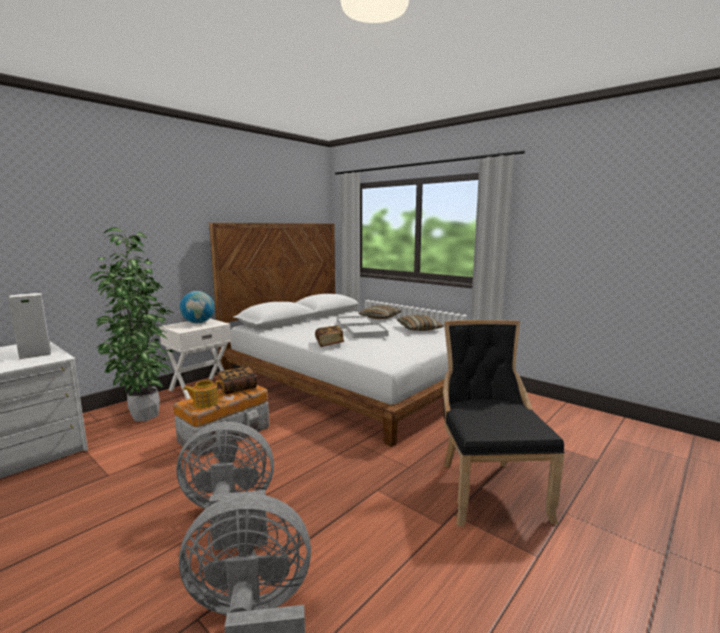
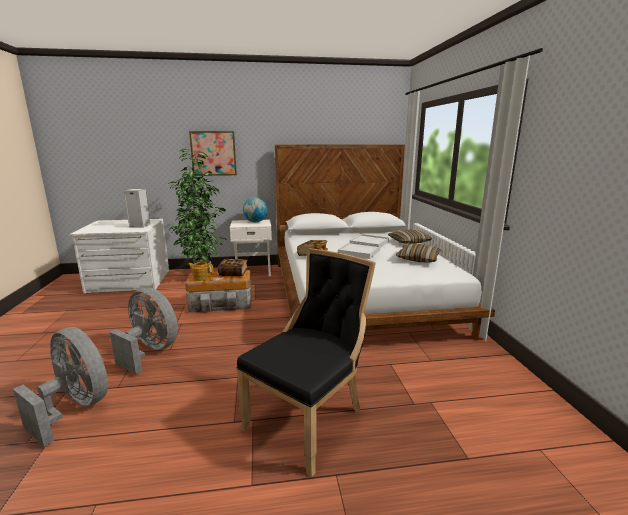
camera: 40 degrees right, 5 degrees up
(127, 235) = (213, 153): none -> picture

